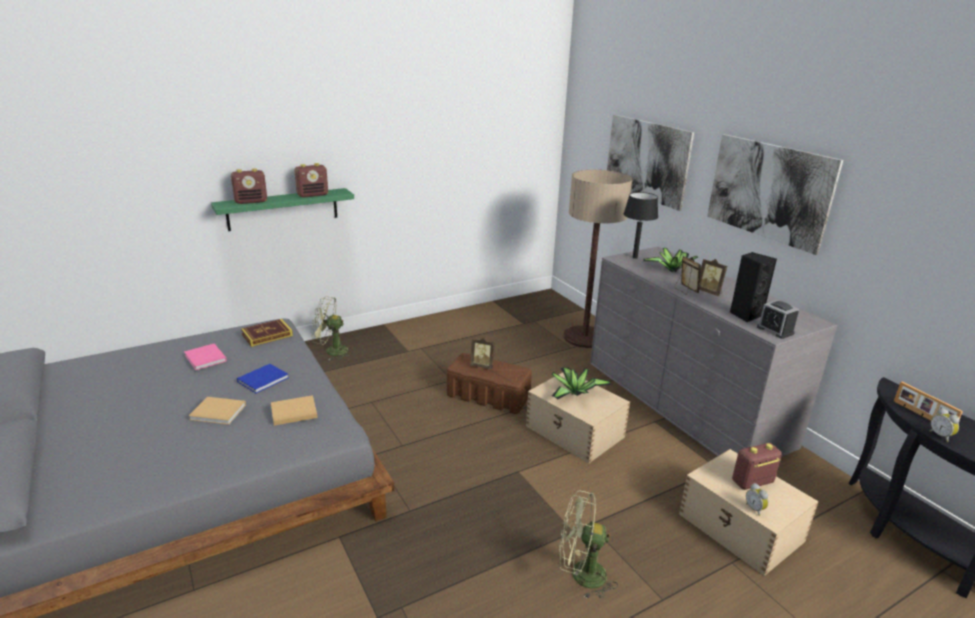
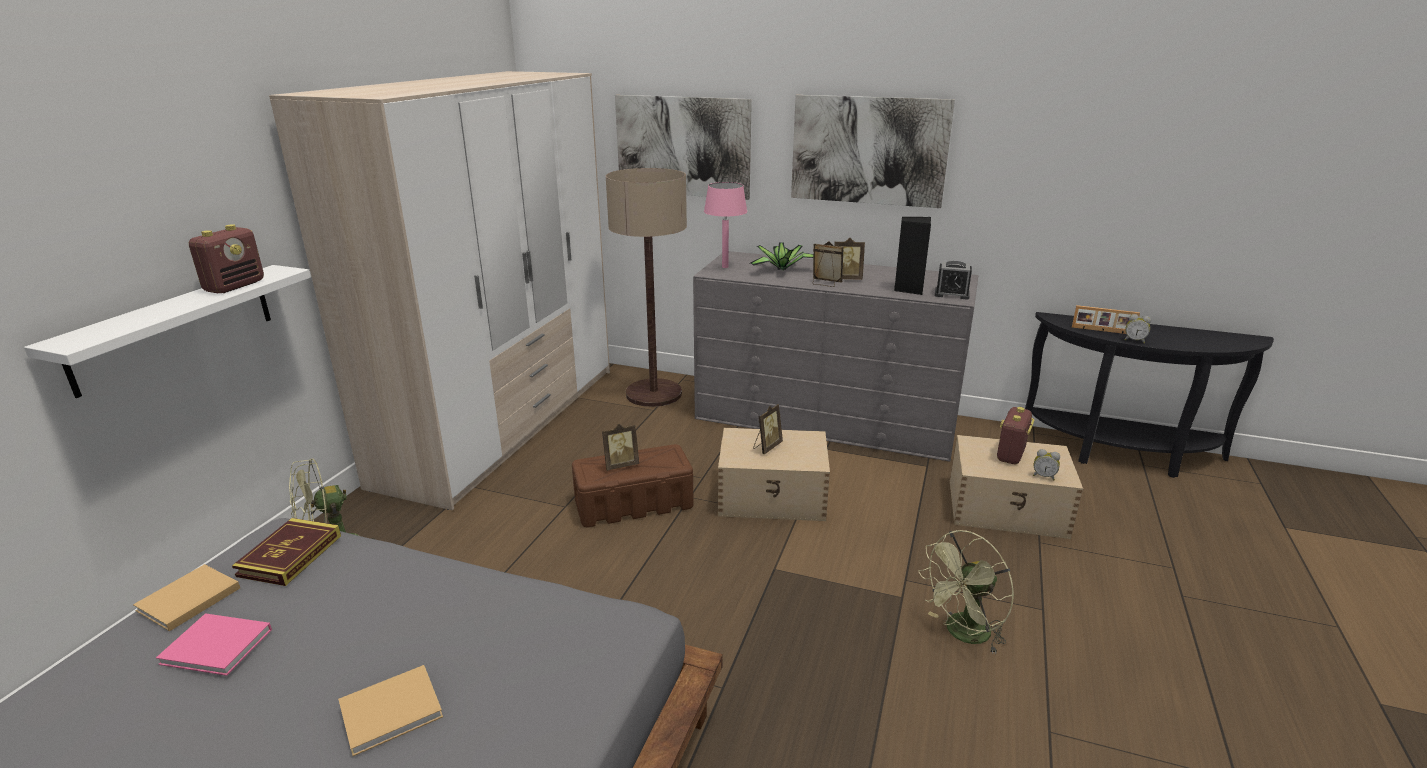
camera: 40 degrees left, 0 degrees up
(251, 201) = (125, 323): radio -> none
(264, 379) = (391, 620): blue book -> none
(283, 209) = (175, 327): green shelf -> white shelf
(292, 412) = (523, 637): beige book -> beige book (186, 601)
(478, 321) = (505, 423): none -> wardrobe
(575, 393) = (766, 447): potted plant -> picture frame
(634, 257) = (725, 267): black table lamp -> pink table lamp

